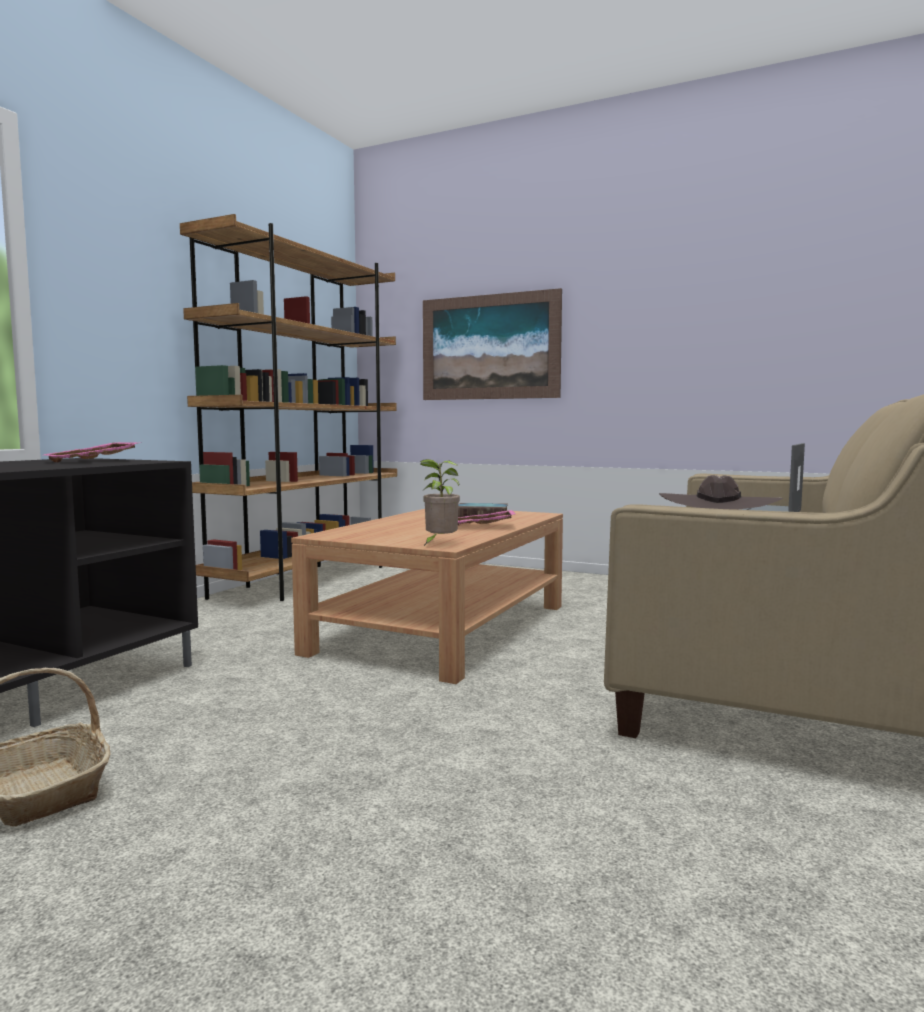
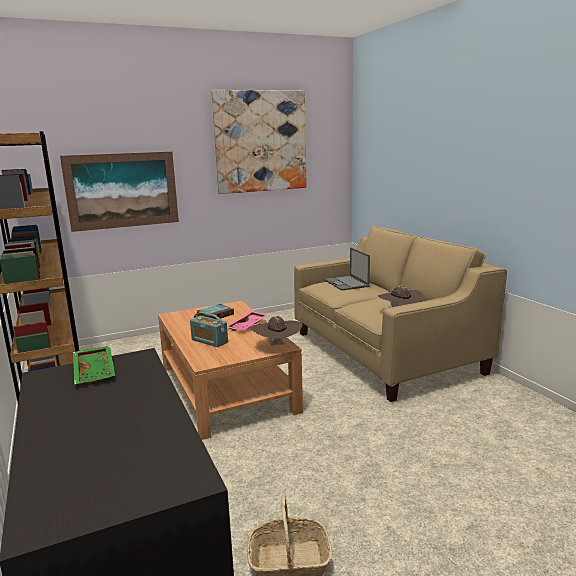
camera: 50 degrees left, 10 degrees up
(95, 461) = (96, 372): pink tray -> green tray
(394, 526) = (209, 341): none -> radio
(439, 544) = (277, 346): potted plant -> brown hat
(717, 264) = (260, 141): none -> picture

